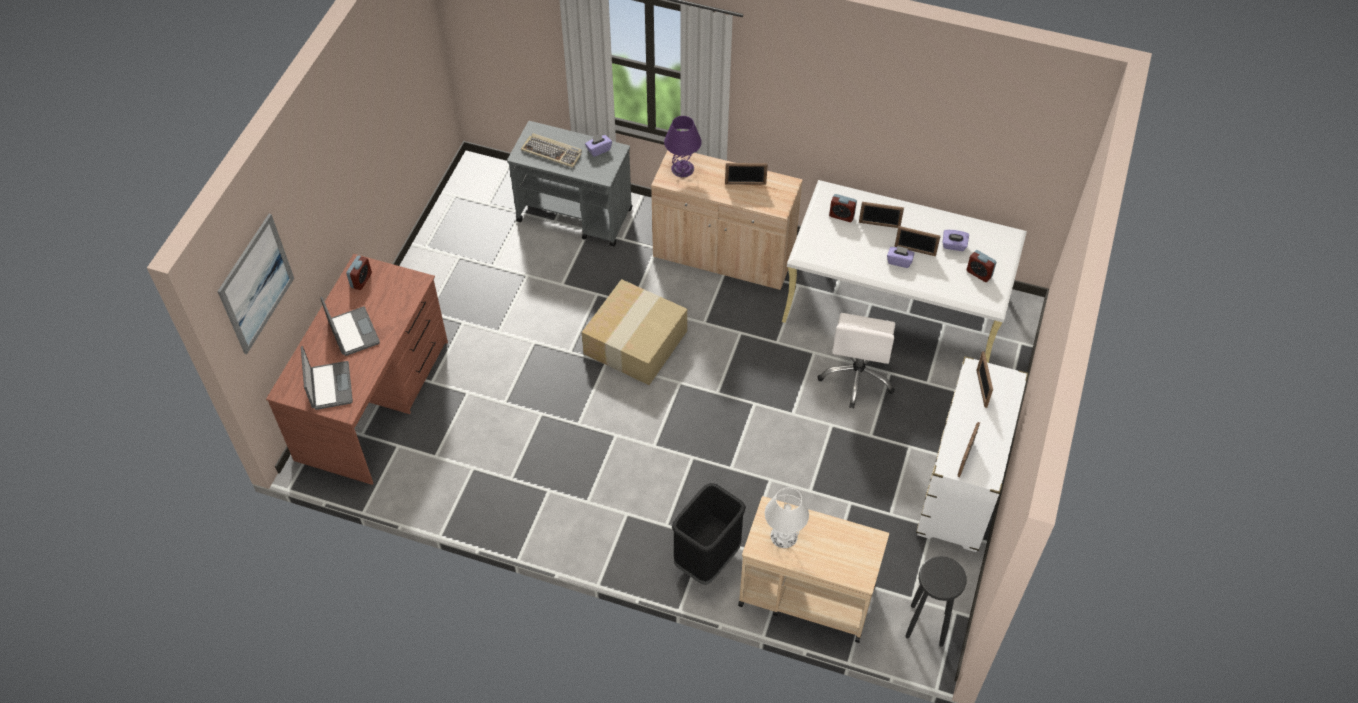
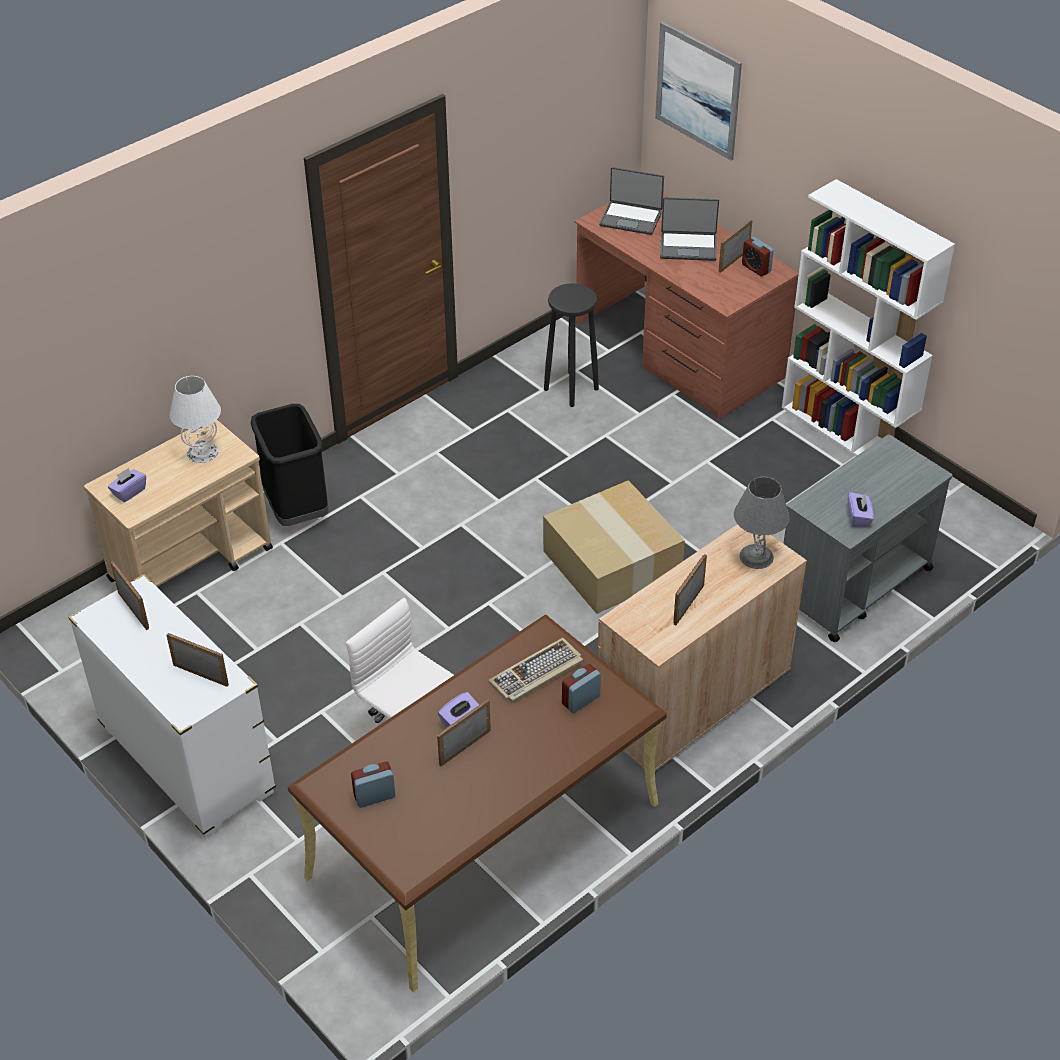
camera: 120 degrees right, 10 degrees down
(421, 266) = (847, 432): none -> white bookcase
(552, 152) = (879, 476): keyboard -> keyboard (537, 673)
(682, 168) = (757, 556): purple table lamp -> grey table lamp
(879, 225) = (536, 732): picture frame -> picture frame (733, 260)
(896, 307) = (483, 841): white desk -> brown desk
(926, 625) = (71, 640): black stool -> black stool (570, 388)
(954, 245) = (441, 795): purple tissue box -> purple tissue box (129, 492)

